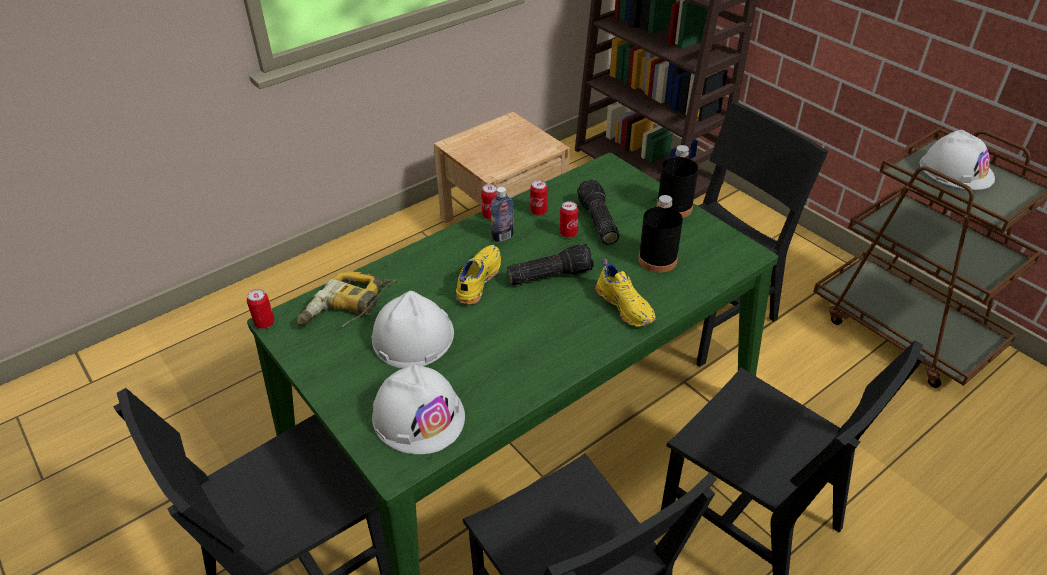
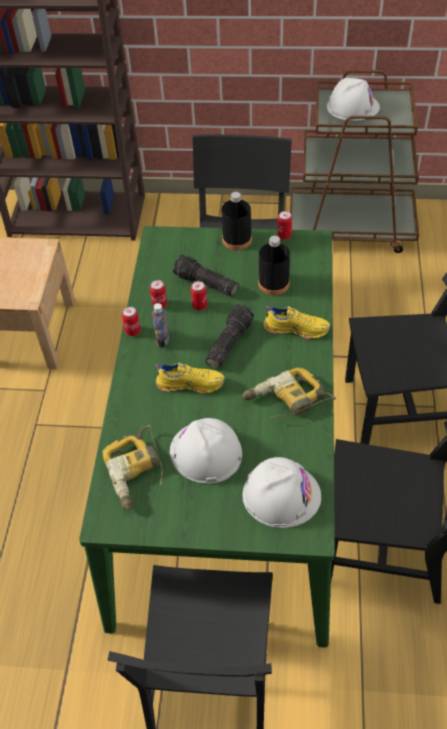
camera: 45 degrees left, 10 degrees up
(264, 323) = (95, 531): can -> can (284, 235)
(477, 280) = (190, 383): yellow shoe -> yellow shoe turned 120 degrees clockwise
(531, 353) = (287, 401): none -> power drill

